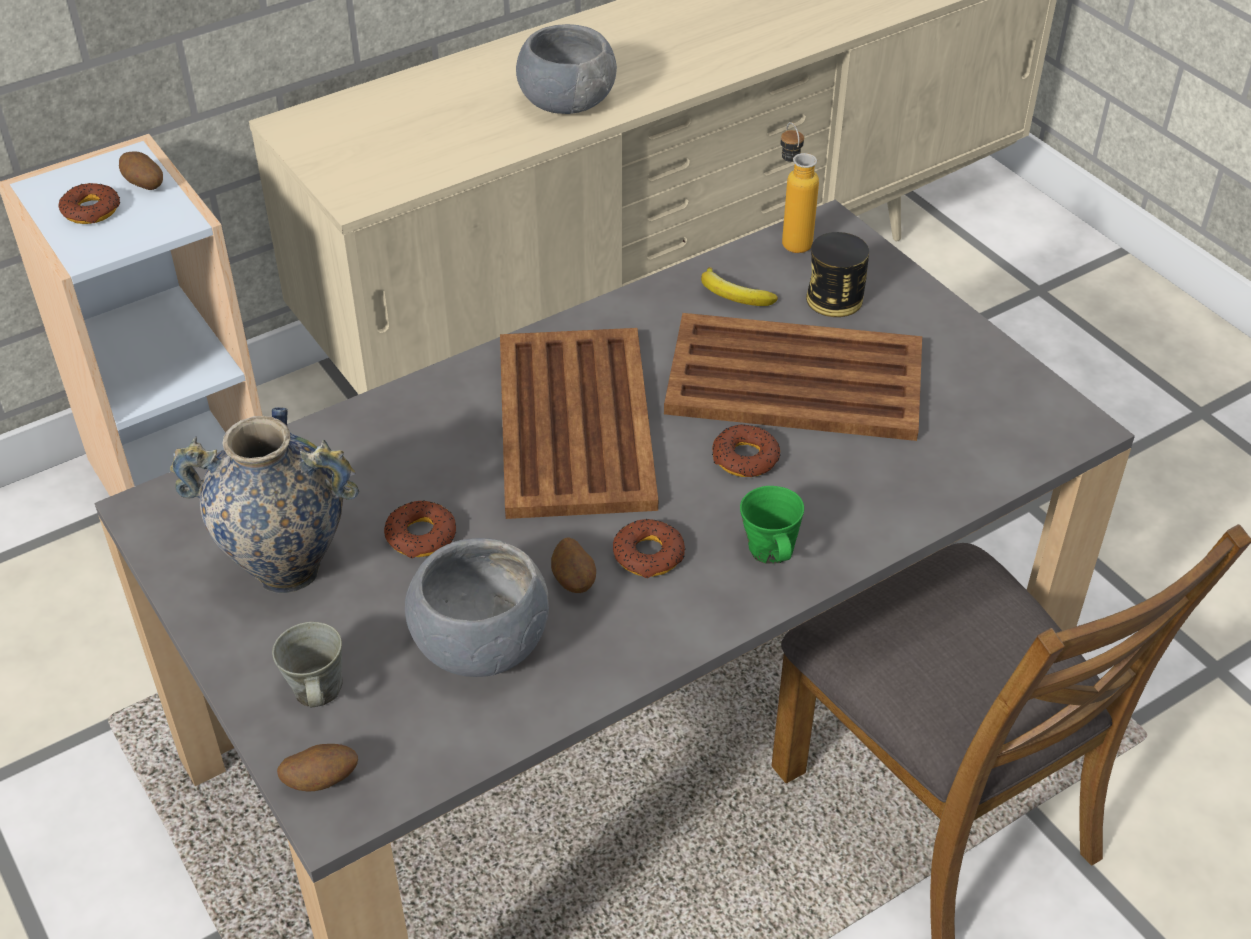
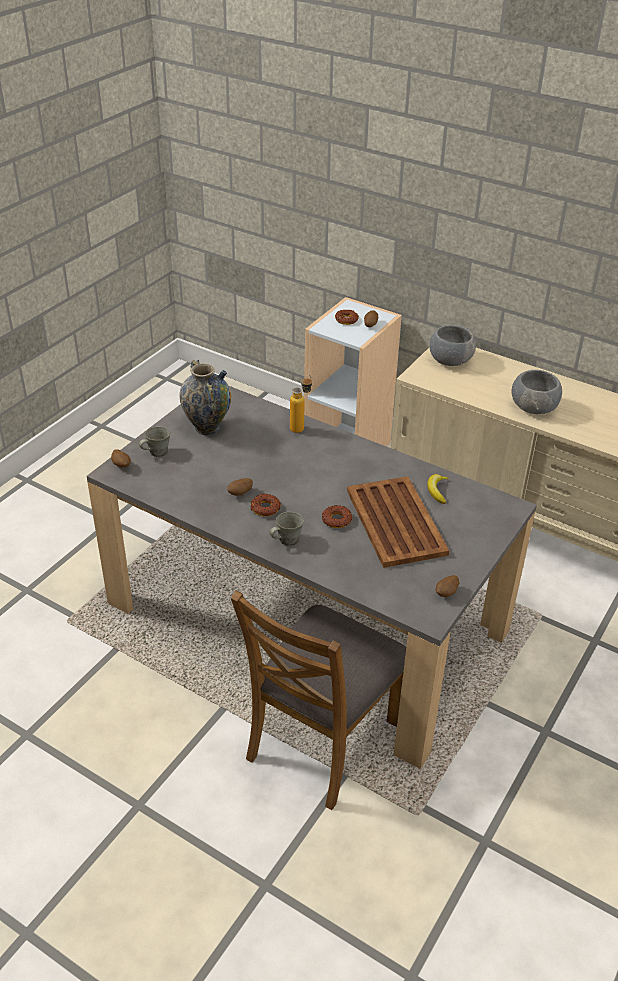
camera: 65 degrees right, 5 degrees down
(421, 536) = (240, 451): donut -> none
(481, 643) = (198, 481): grey bowl -> grey bowl (450, 360)
(575, 421) = (326, 469): brown tray -> none
(770, 552) = (287, 540): green mug -> grey mug
(791, 238) = (493, 497): bottle -> bottle (301, 426)
(834, 299) = (460, 521): can -> none
(1019, 385) = (446, 593): none -> potato

